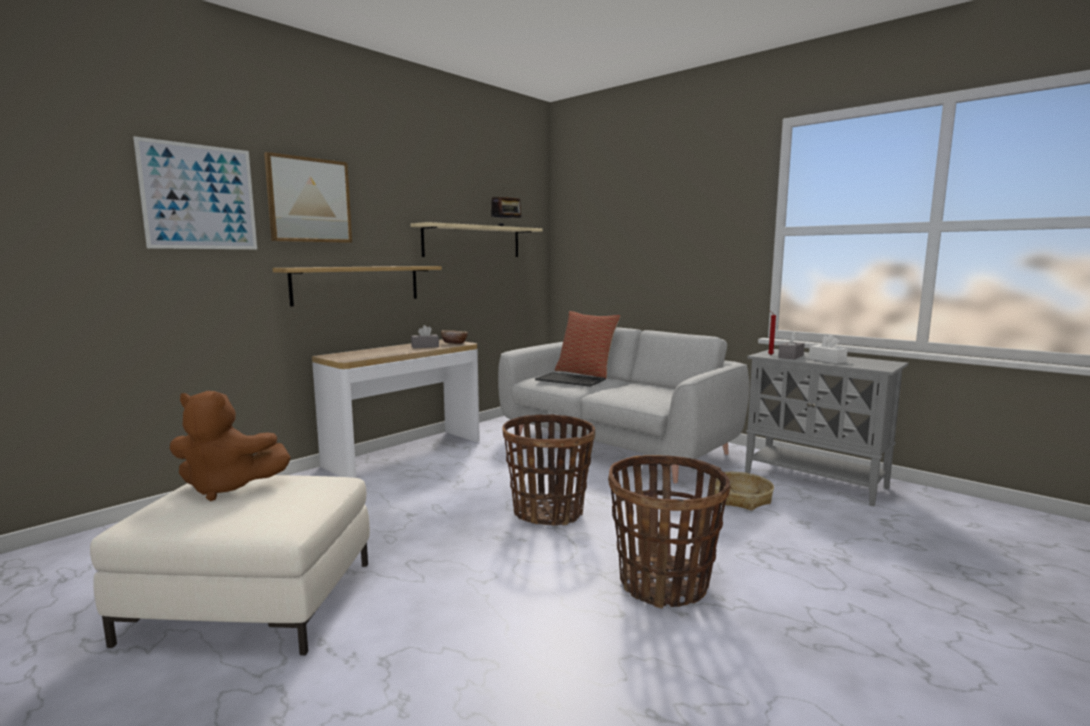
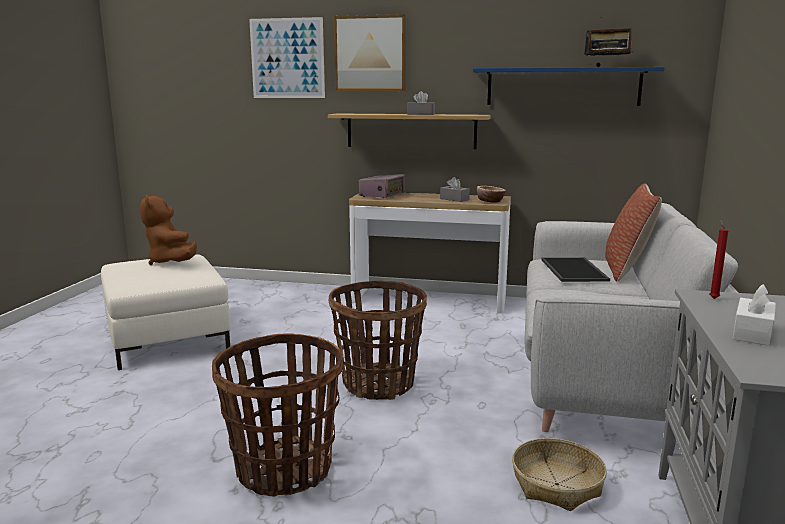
camera: 60 degrees right, 5 degrees up
(354, 355) = (382, 195): none -> radio
(473, 241) = (563, 87): beige shelf -> blue shelf
(791, 356) = (730, 310): grey tissue box -> grey tissue box (420, 114)

